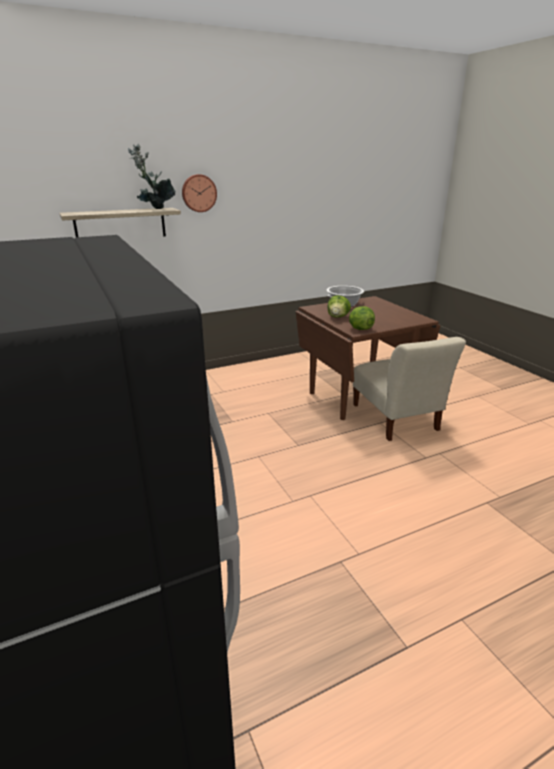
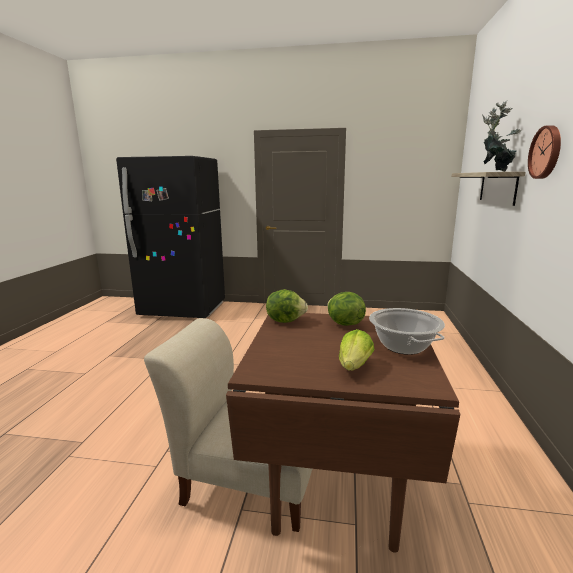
camera: 125 degrees right, 10 degrees down
(381, 308) = (354, 366): none -> lettuce

